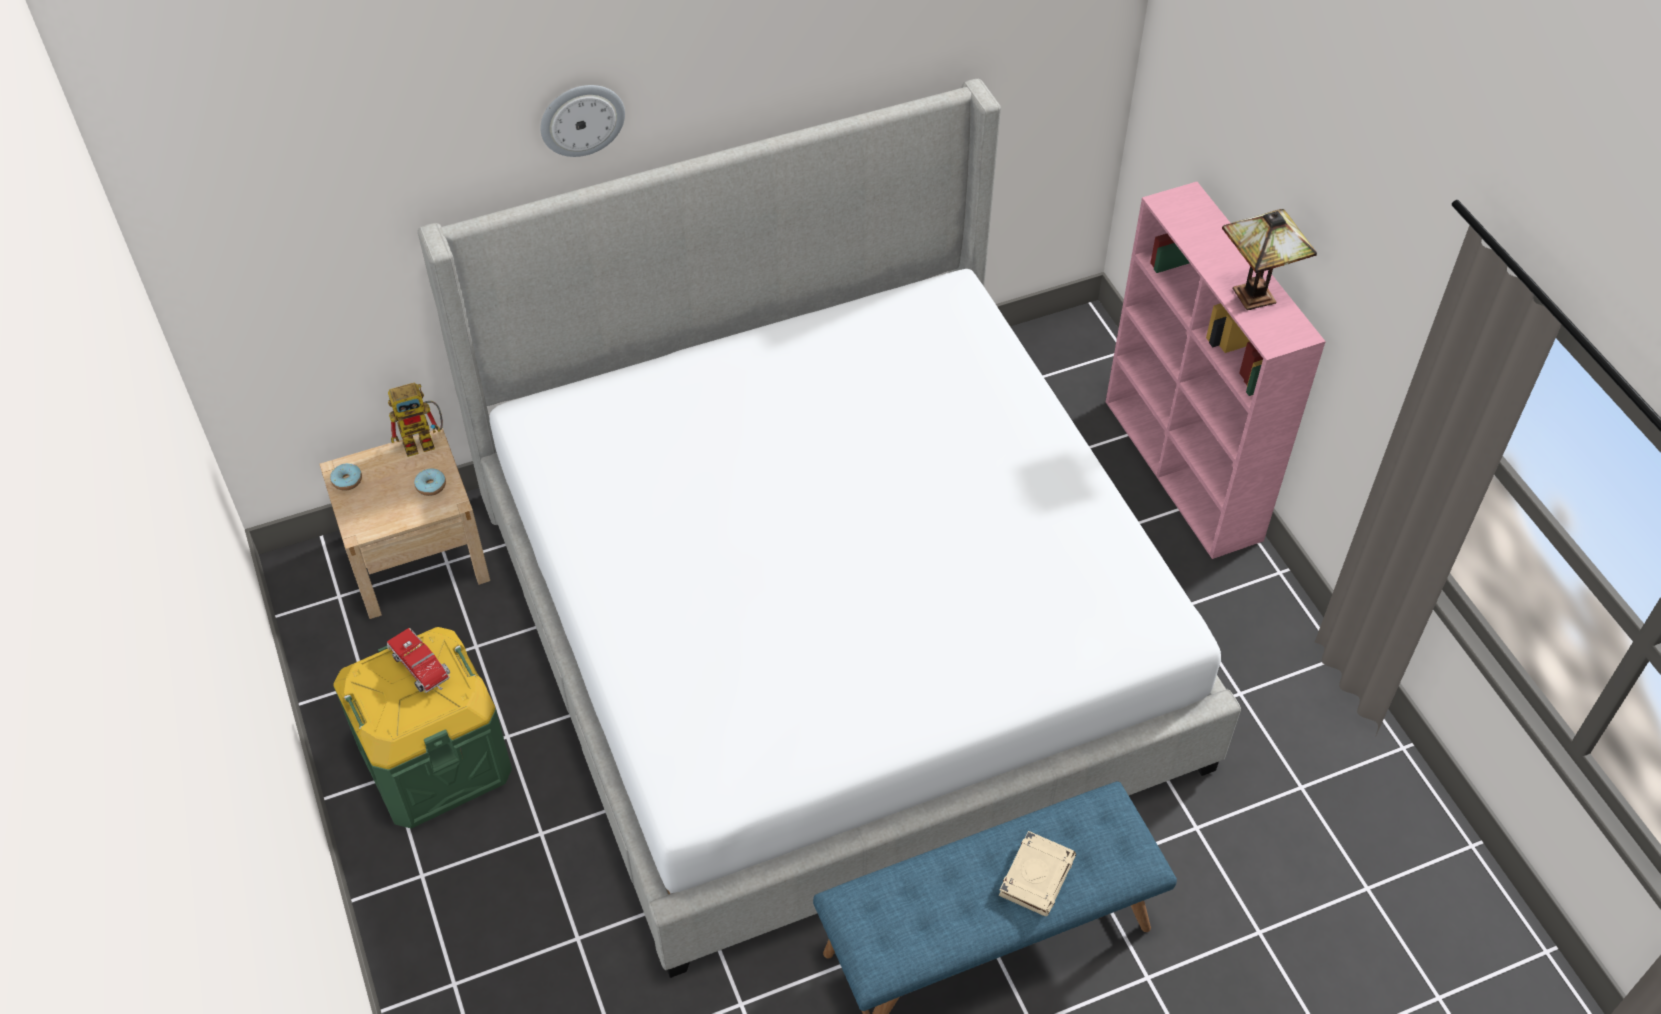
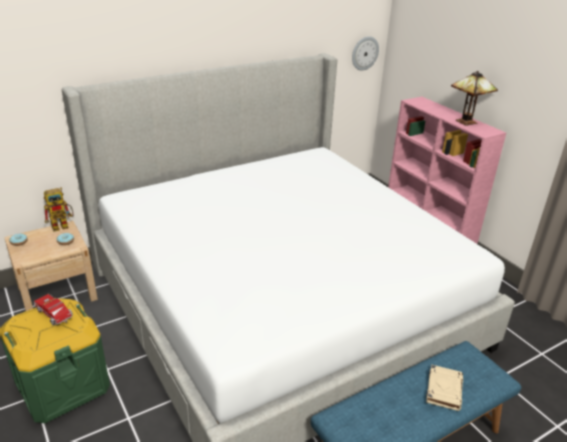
camera: 10 degrees left, 20 degrees down
(582, 119) = (147, 39): wall clock -> wall clock (364, 53)

